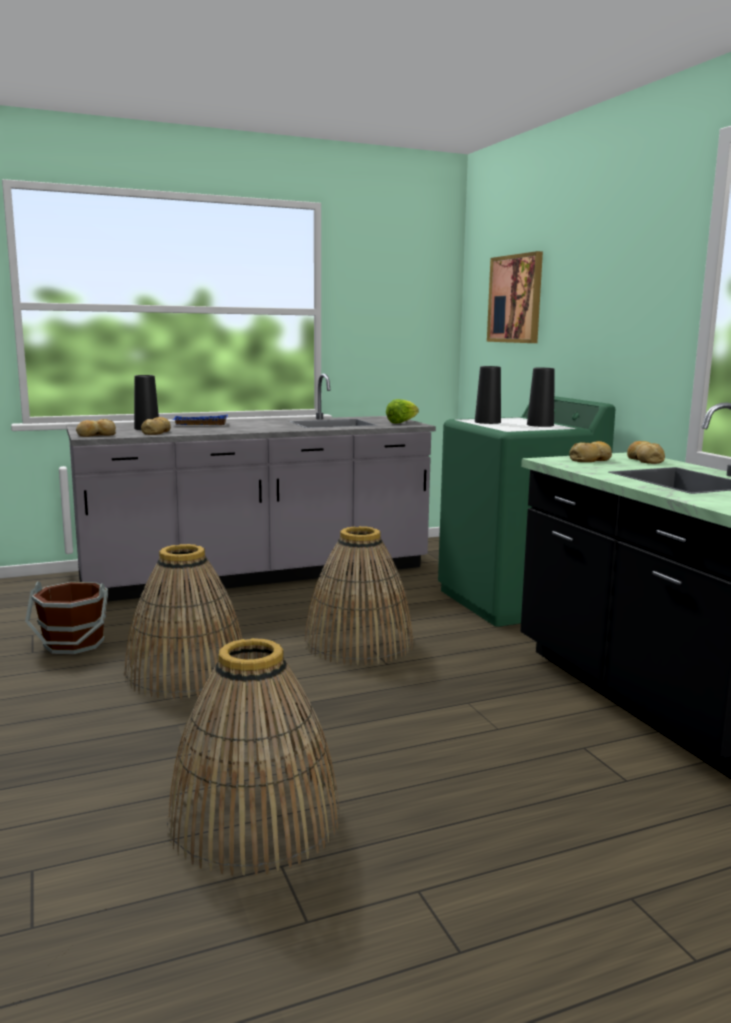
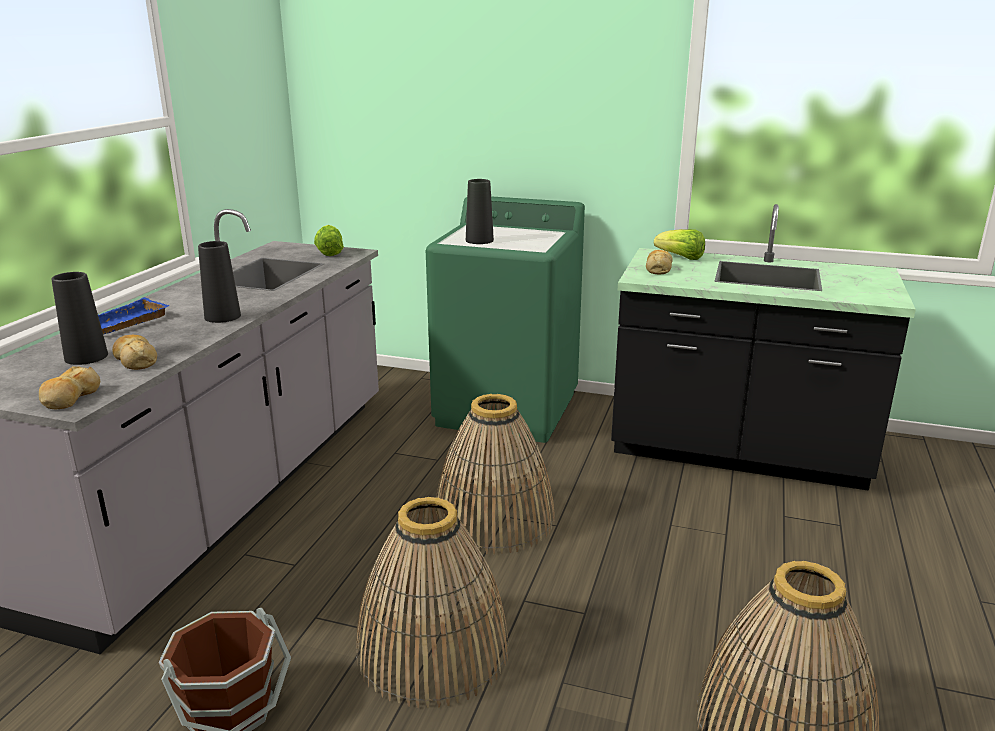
camera: 50 degrees left, 10 degrees up
(515, 299) = (400, 87): picture -> none
(540, 425) = (528, 234): black vase -> black vase (222, 316)
(645, 460) = (680, 258): bread -> lettuce

